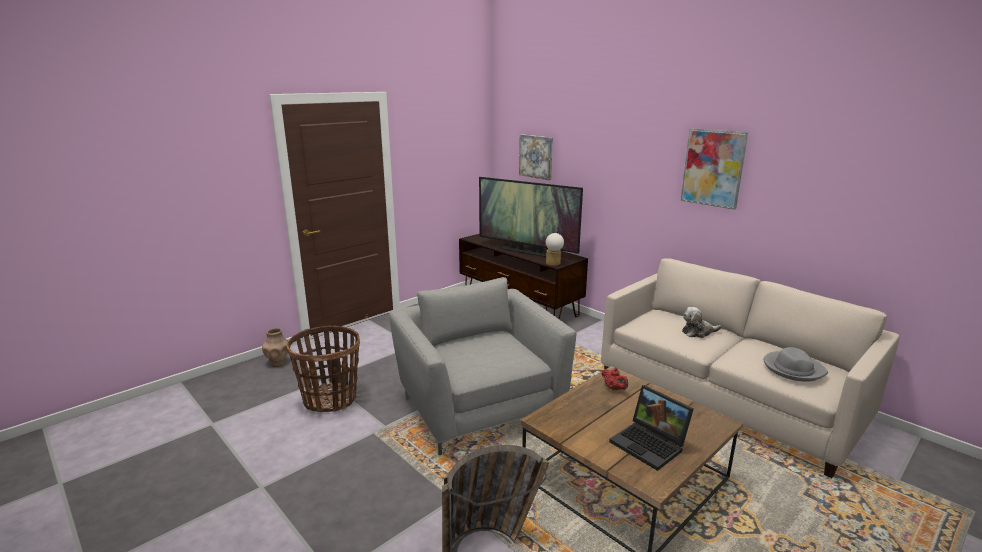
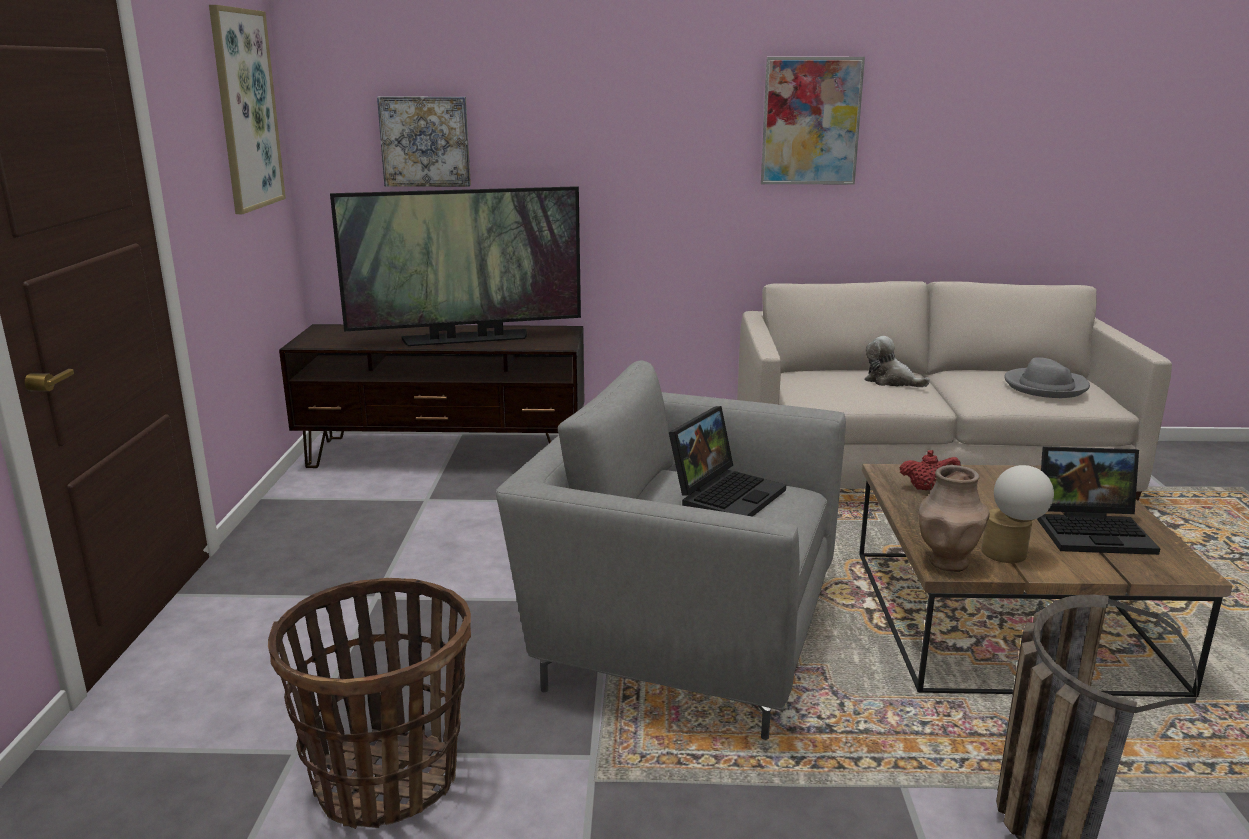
camera: 45 degrees left, 0 degrees up
(278, 363) = (89, 787): brown vase -> brown vase (947, 562)
(459, 138) = (246, 110): none -> picture
(500, 349) = (726, 494): none -> laptop
(553, 264) = (553, 345): table lamp -> table lamp (1010, 555)
(698, 332) = (891, 381): plush toy -> plush toy turned 90 degrees clockwise

